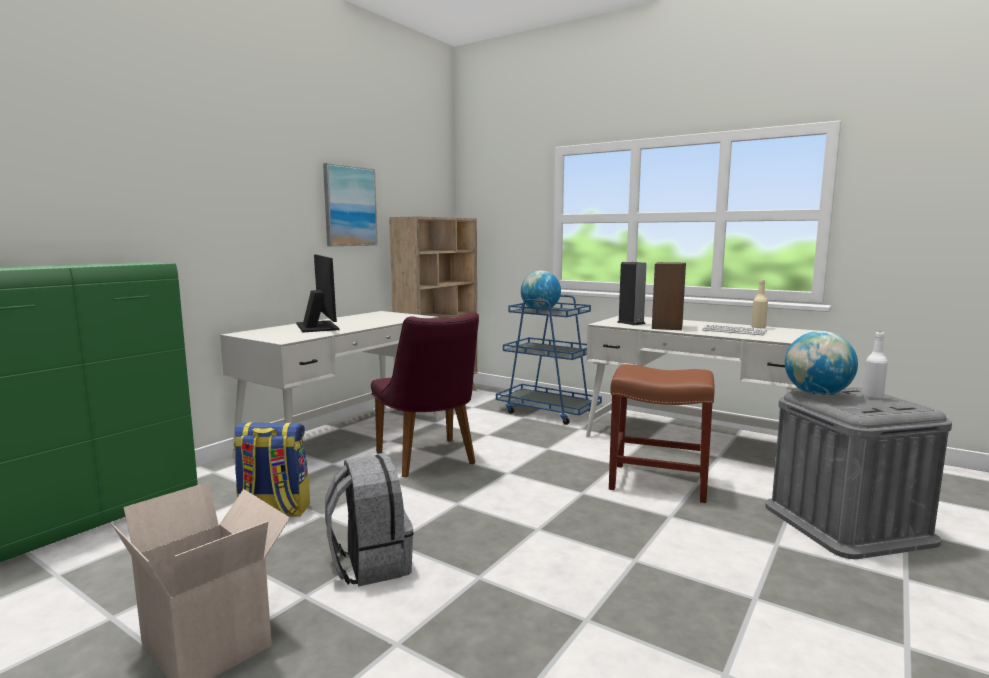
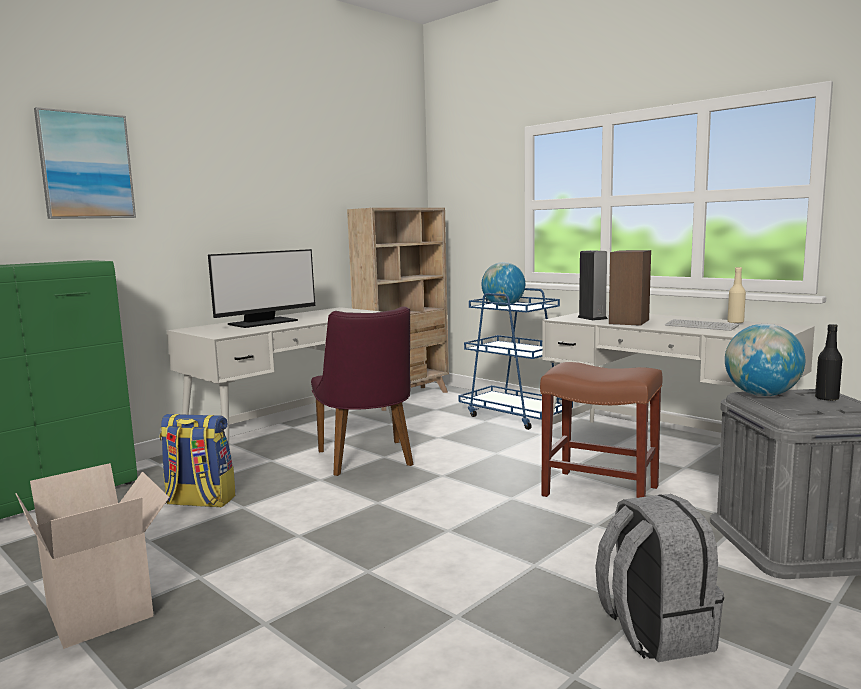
camera: 10 degrees right, 0 degrees up
(318, 326) = (264, 322): monitor -> monitor turned 60 degrees clockwise
(349, 206) = (303, 199): picture -> picture (86, 166)
(370, 564) = (269, 553): grey backpack -> grey backpack (653, 632)
(872, 396) = (826, 398): white bottle -> black bottle

